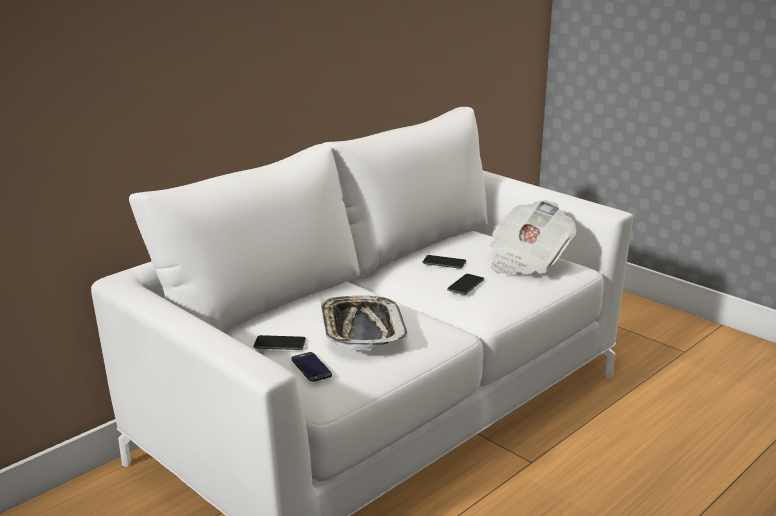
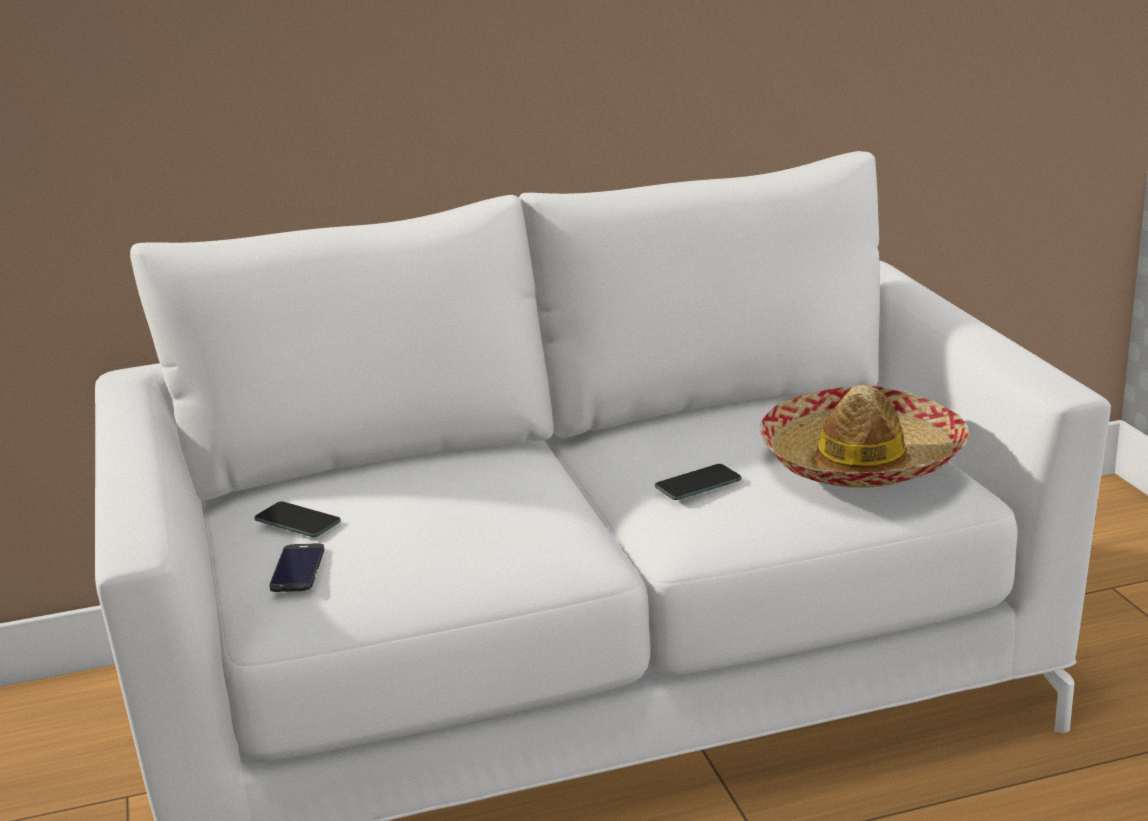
camera: 30 degrees right, 0 degrees up
(361, 329) = (438, 524): tray -> none
(444, 262) = (707, 437): phone -> none
(527, 260) = (861, 460): newspaper -> hat

